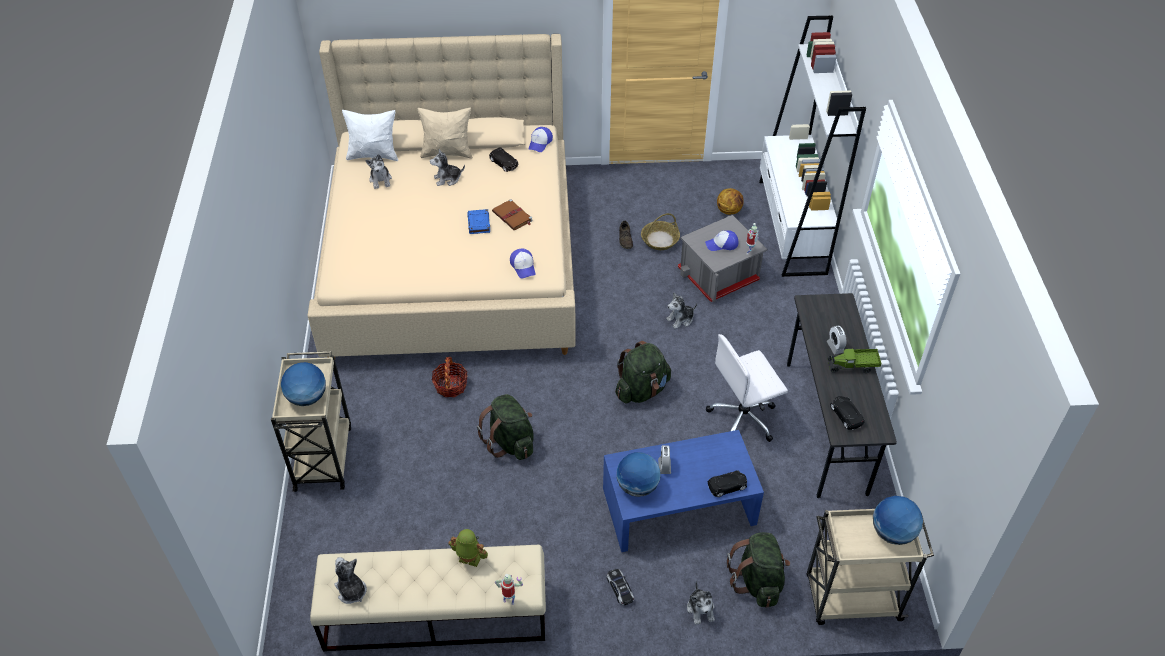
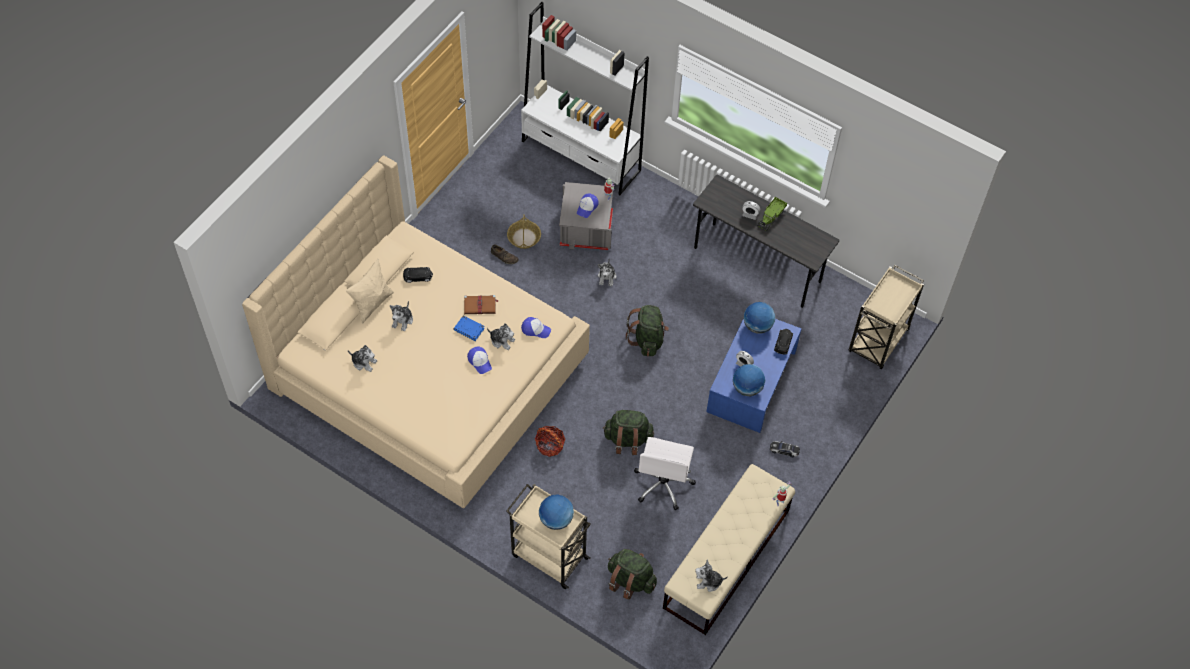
camera: 55 degrees left, 10 degrees up
(373, 155) = (330, 351): white pillow -> none
(469, 560) = (735, 506): toy robot -> none
(540, 143) = (416, 241): cap -> cap (480, 361)
(701, 609) = (828, 419): plush toy -> plush toy (502, 340)
(729, 211) = (533, 179): basketball -> none
(743, 417) = (715, 301): white office chair -> white office chair (663, 484)
(757, 581) = (832, 378): green backpack -> green backpack (630, 580)
(846, 415) = (802, 248): black toy car -> none
(892, 533) = (896, 287): globe -> globe (757, 326)

